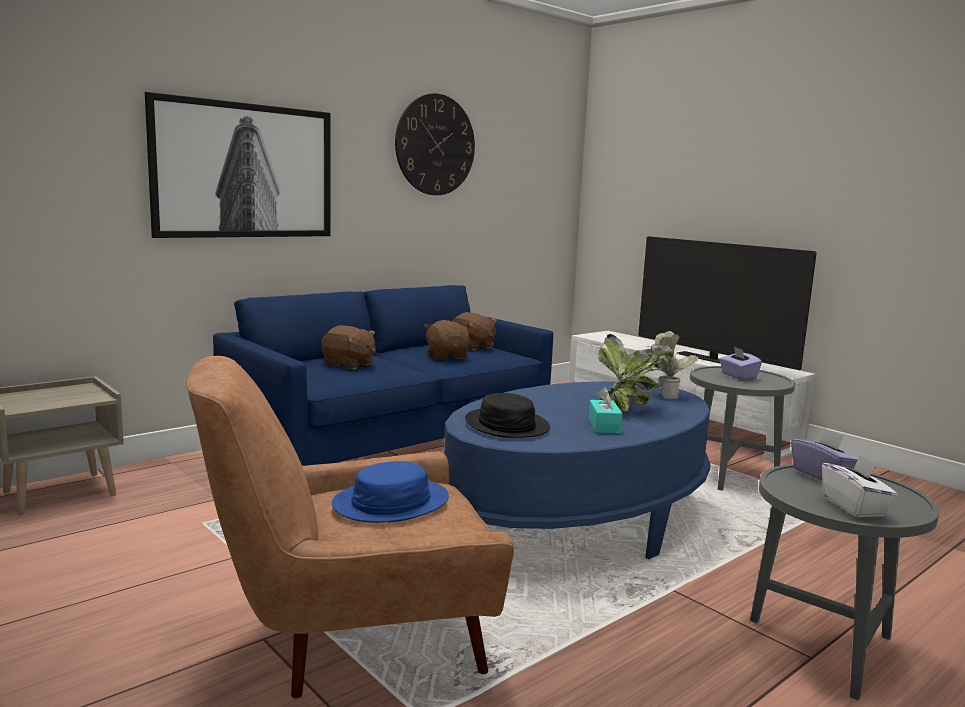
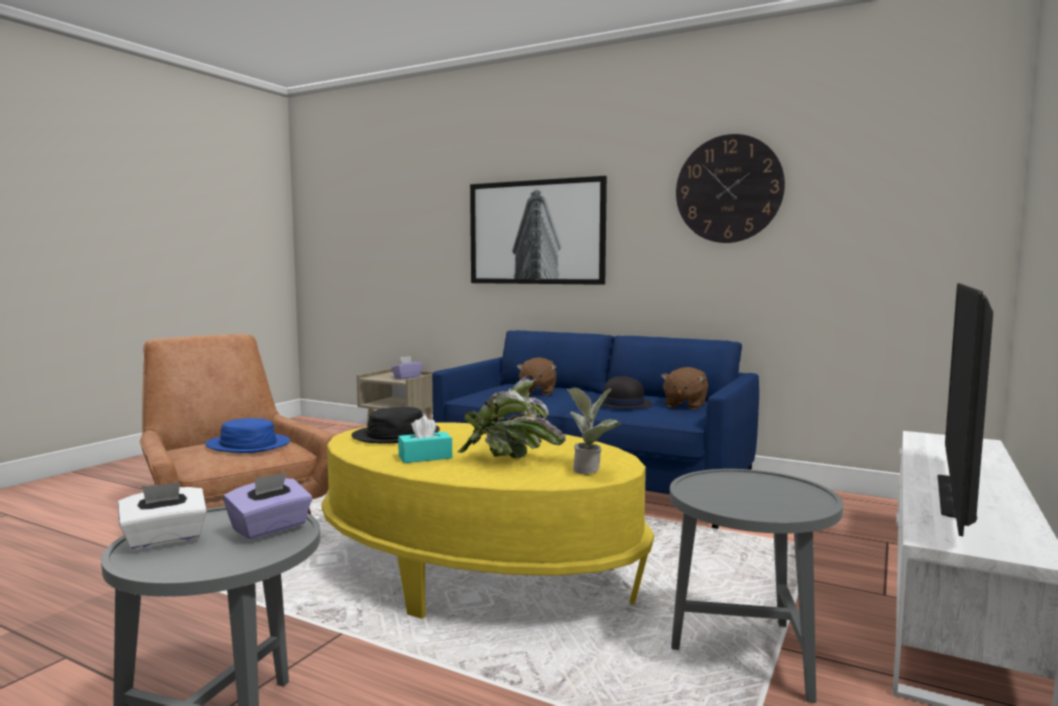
camera: 70 degrees right, 5 degrees down
(447, 356) = (622, 404): brown plush toy -> black hat
(577, 522) = (477, 572): blue coffee table -> yellow coffee table
(738, 376) = (760, 492): purple tissue box -> purple tissue box (407, 377)

